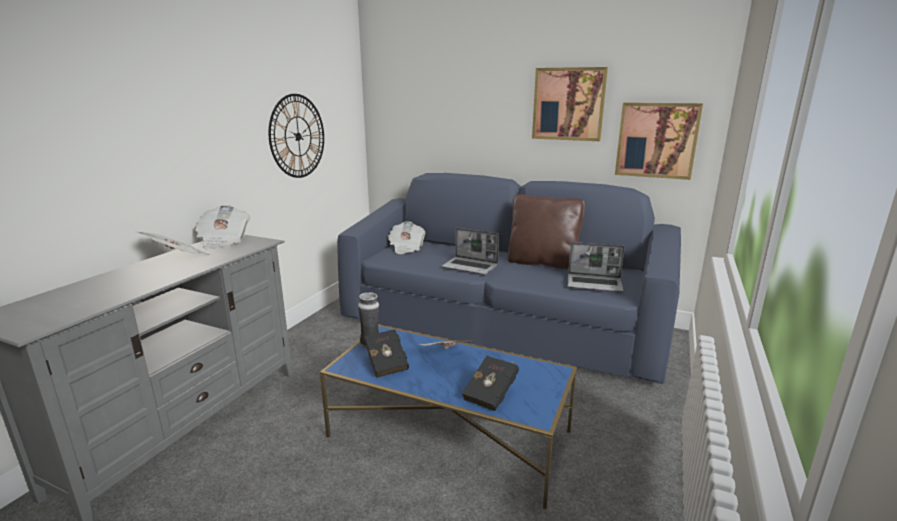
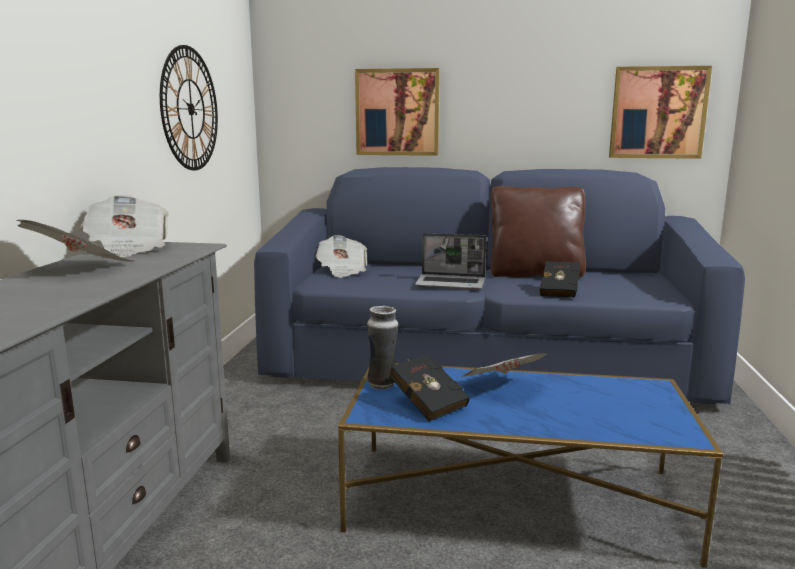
camera: 15 degrees left, 5 degrees down
(492, 394) = (604, 419): black book -> black book (560, 291)
(568, 104) = (547, 71): picture -> picture (397, 112)
(595, 284) = (622, 289): laptop -> none

